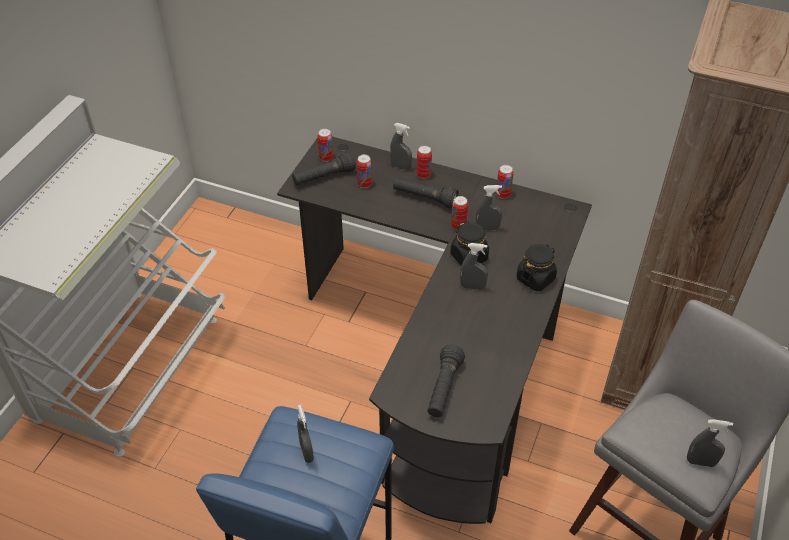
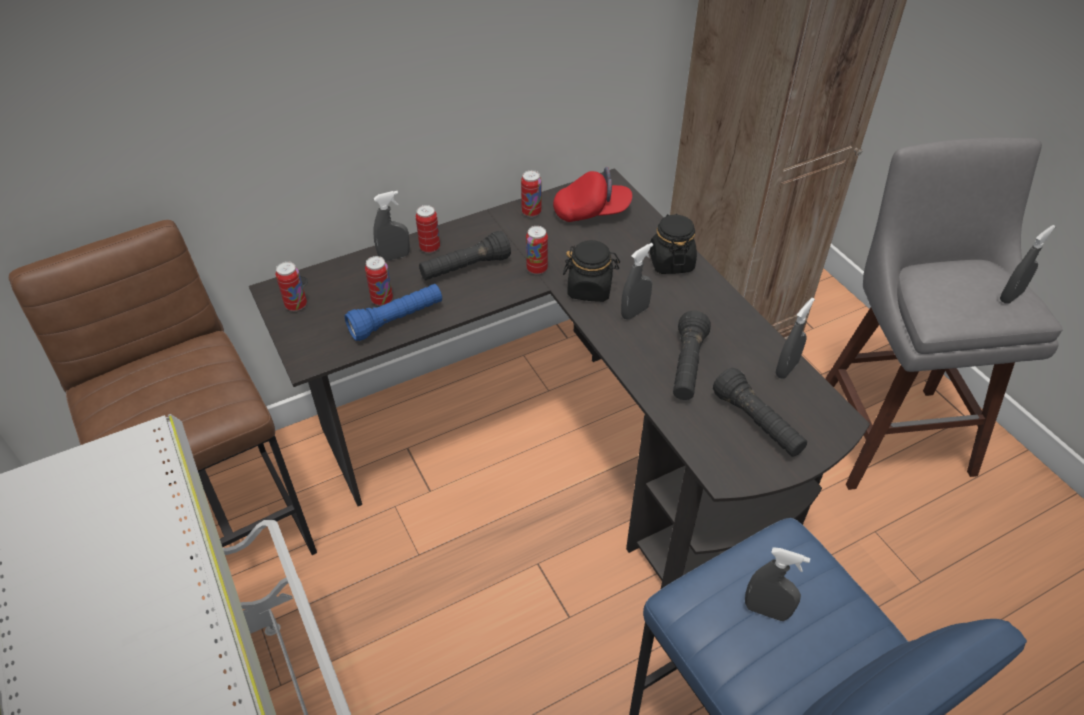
camera: 50 degrees left, 0 degrees up
(248, 259) = (226, 526): none -> brown stool
(324, 177) = (325, 326): black flashlight -> black flashlight (687, 366)
(357, 199) = (397, 320): none -> blue flashlight
(487, 228) = (565, 251): grey spray bottle -> grey spray bottle (786, 369)
(536, 218) = (591, 212): none -> red cap

